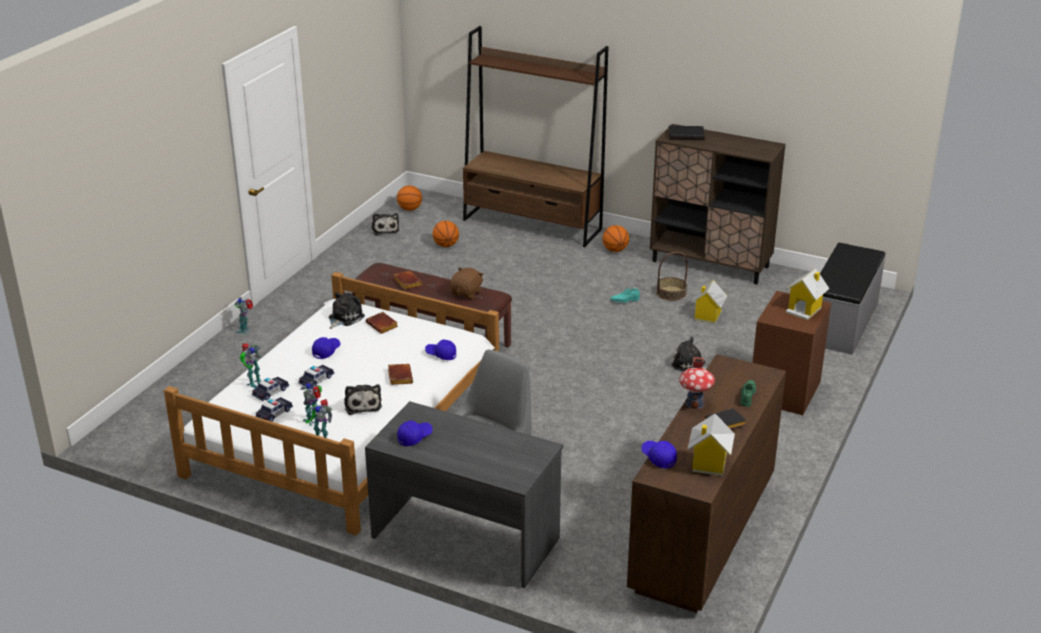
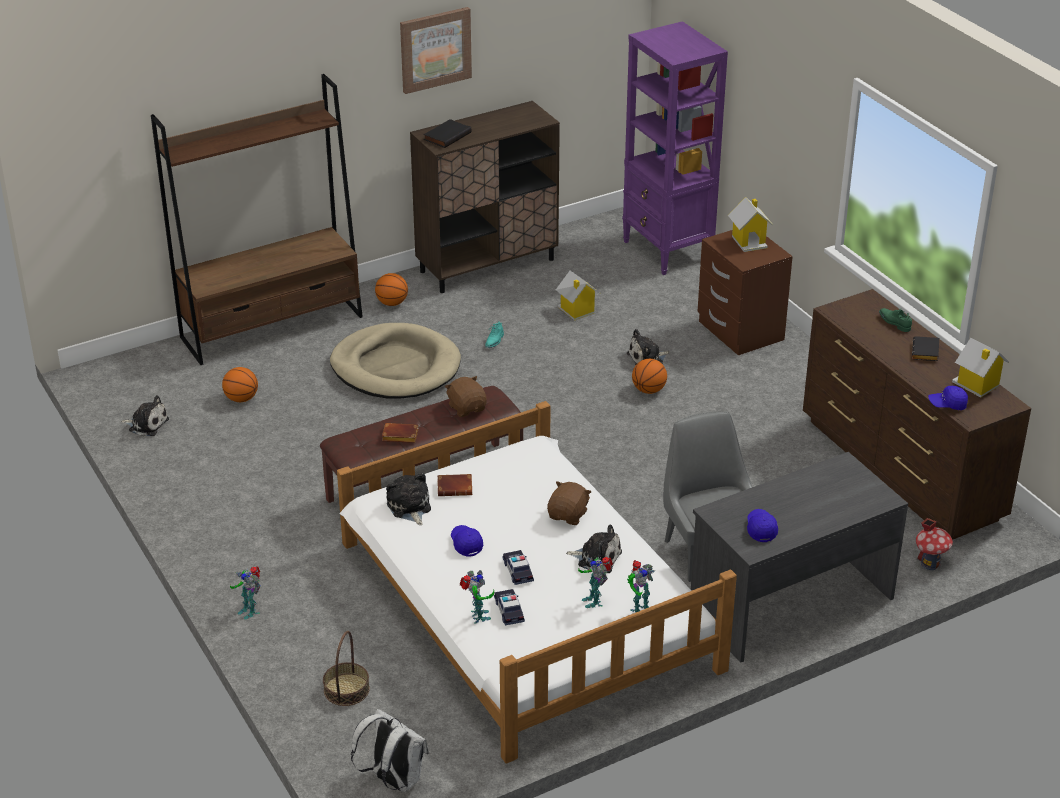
camera: 55 degrees left, 5 degrees up
(129, 441) = (393, 780): none -> white backpack
(274, 413) = (554, 622): toy car -> none
(399, 376) = (568, 515): brown book -> brown plush toy
(410, 209) = (123, 389): basketball -> basketball (648, 390)
(441, 354) = (554, 473): blue cap -> none
(546, 279) = (395, 367): none -> beige dog bed
(671, 293) = (513, 310): basket -> basket (346, 689)
(695, 403) = (882, 352): toy house -> toy house (930, 563)
(705, 64) = (435, 49): none -> picture
(842, 323) = (667, 251): grey bench -> purple bookcase

